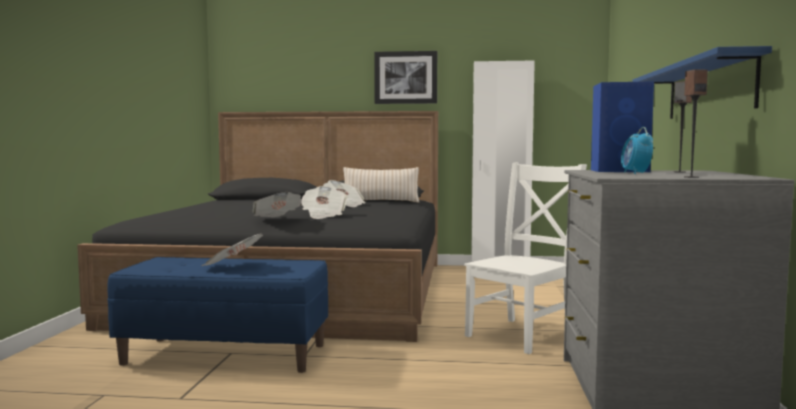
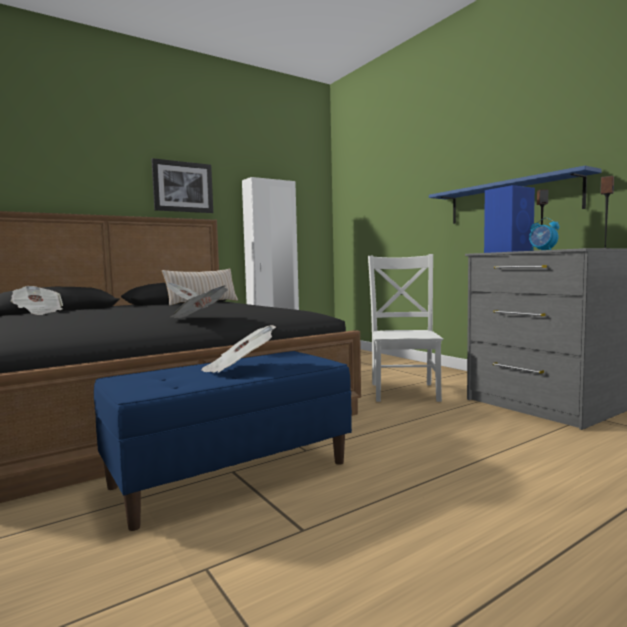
camera: 40 degrees left, 0 degrees up
(323, 216) = (223, 313): newspaper -> newspaper (38, 313)

